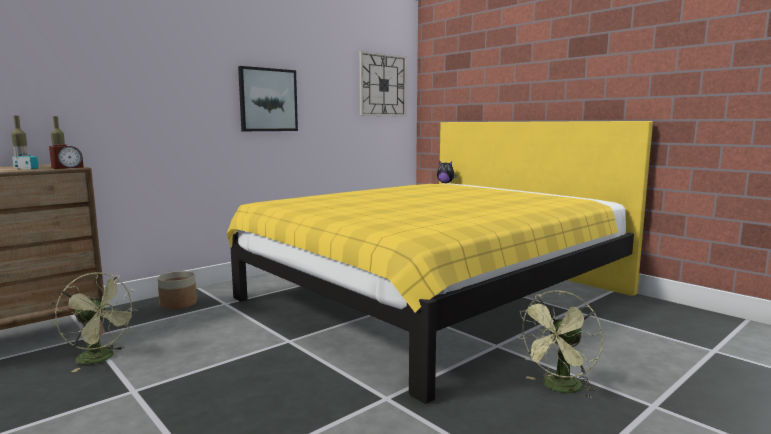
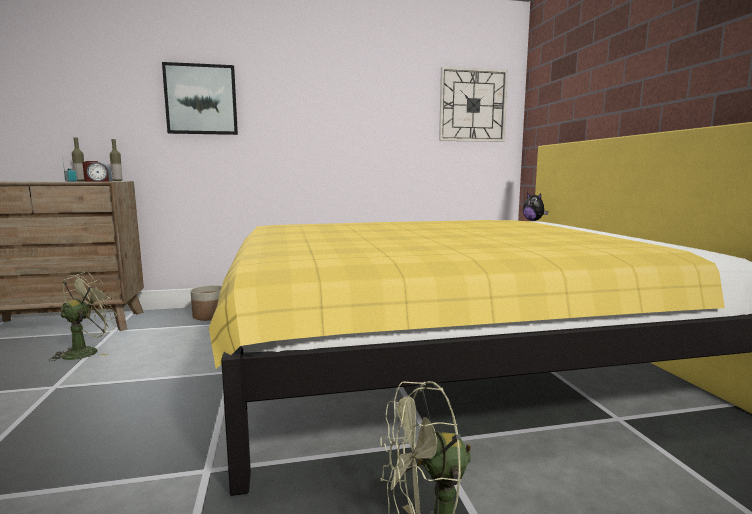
camera: 30 degrees right, 0 degrees up
(101, 359) = (87, 351): green fan -> green fan turned 120 degrees counterclockwise
(268, 100) = (325, 124): picture -> picture (201, 99)

